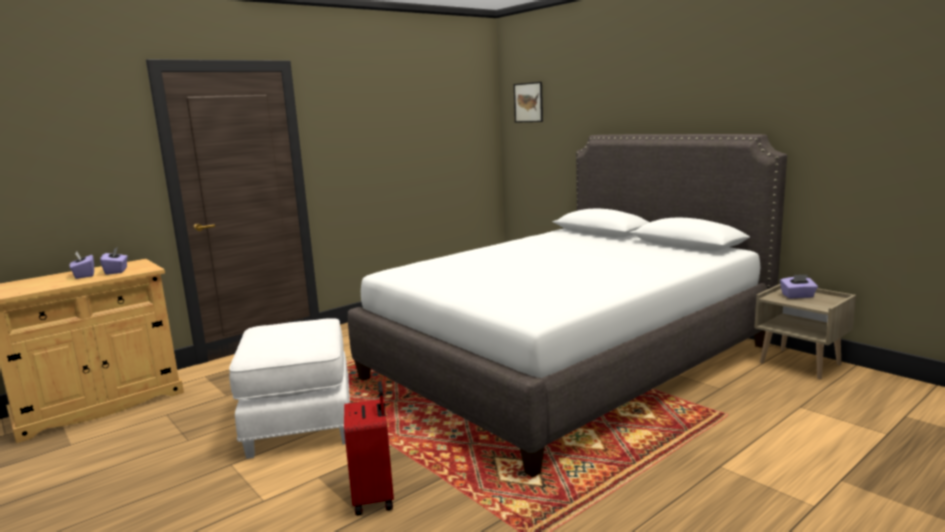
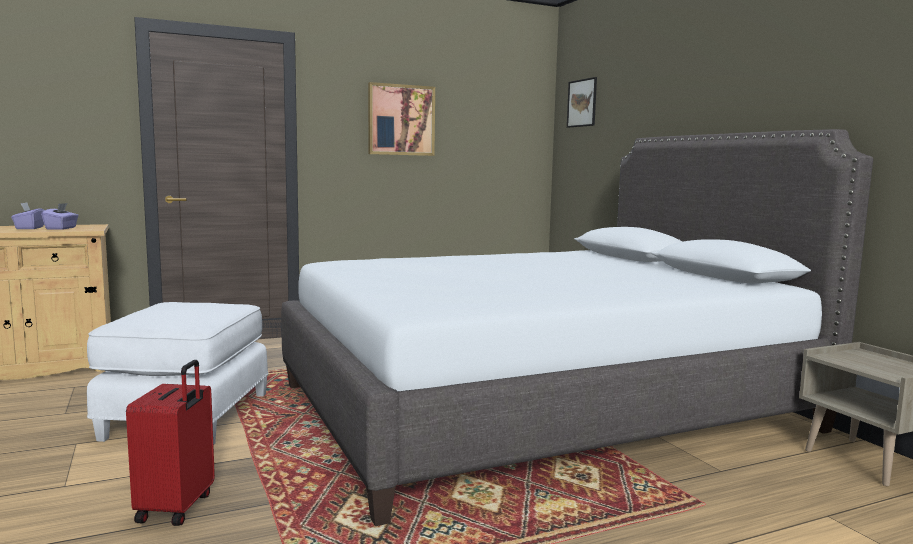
camera: 15 degrees right, 5 degrees down
(384, 129) = (401, 120): none -> picture
(797, 296) = (869, 360): purple tissue box -> none

